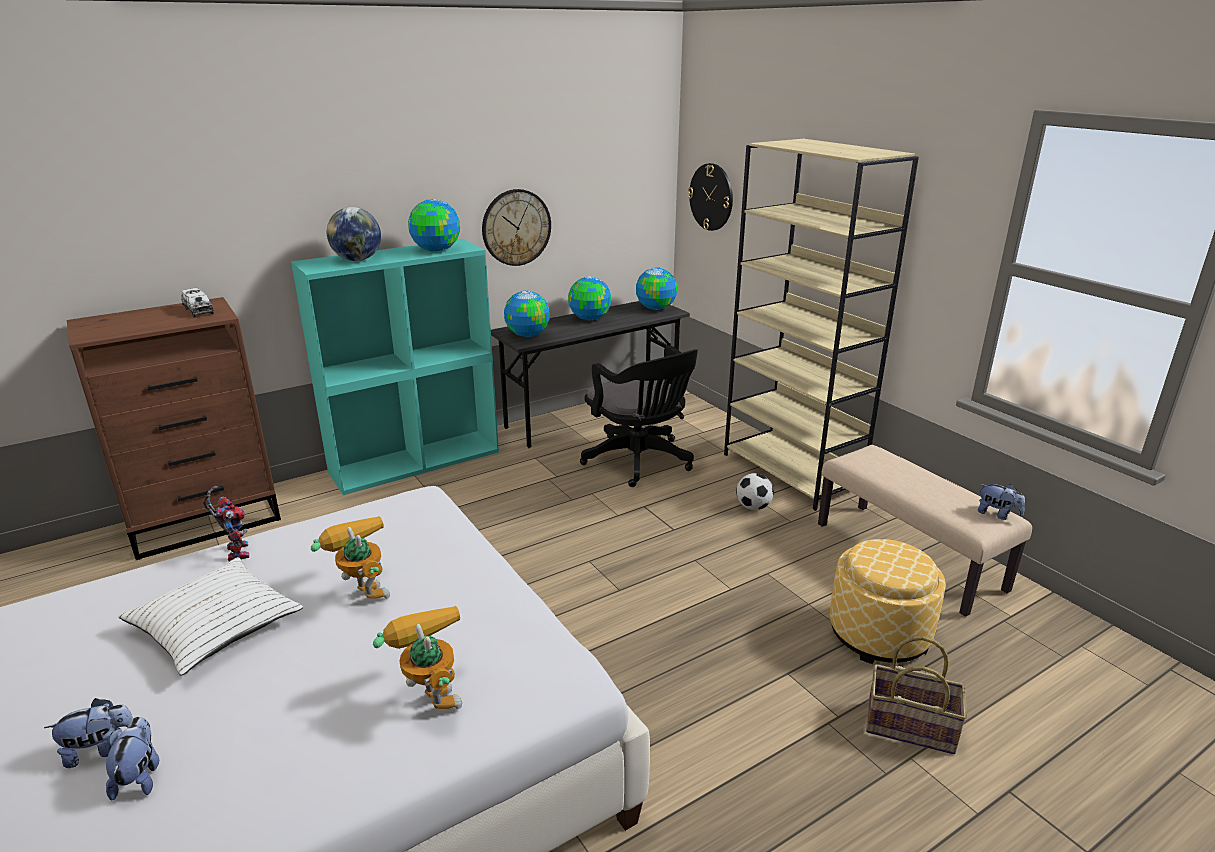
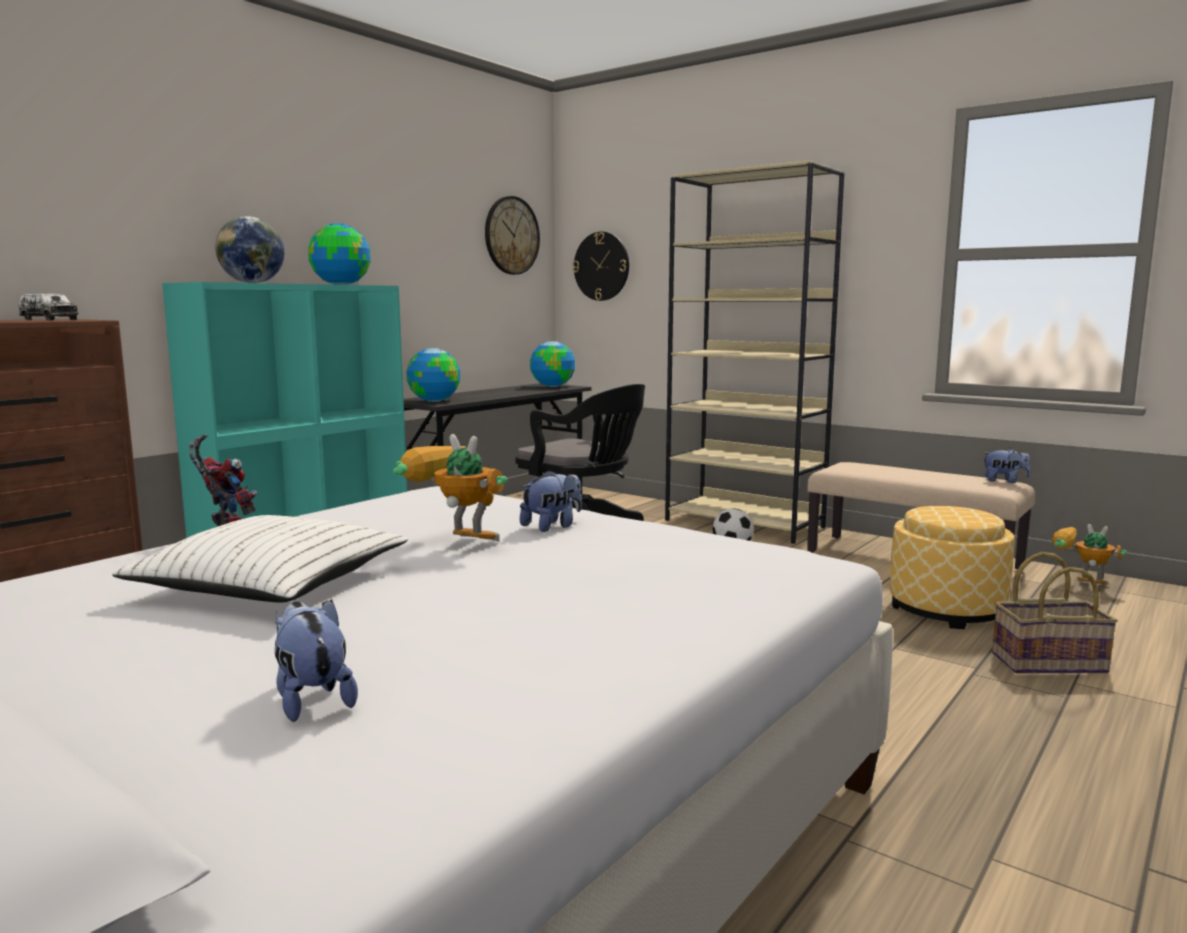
camera: 20 degrees left, 15 degrees down
(101, 750) = (207, 691): plush toy -> plush toy (552, 526)
(429, 694) = (661, 583): toy robot -> toy robot (1078, 584)
(516, 227) = (410, 284): wall clock -> wall clock (511, 235)
(590, 319) = (490, 392): globe -> none

